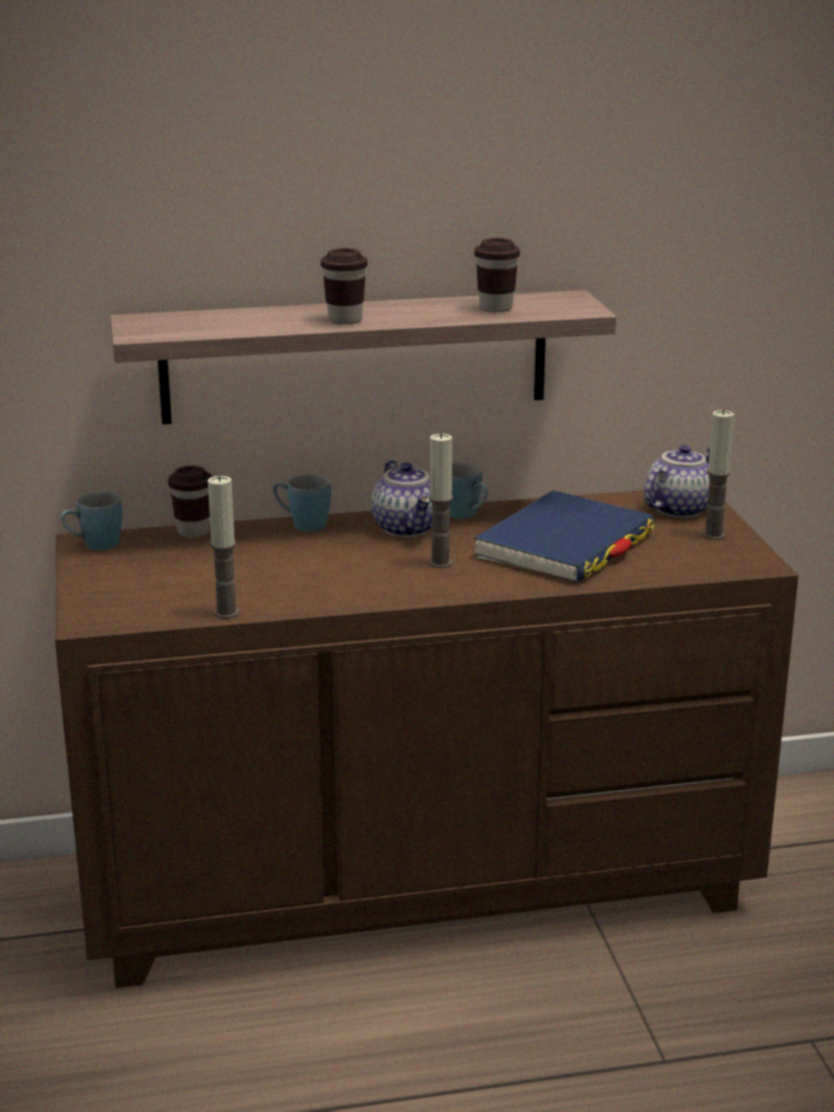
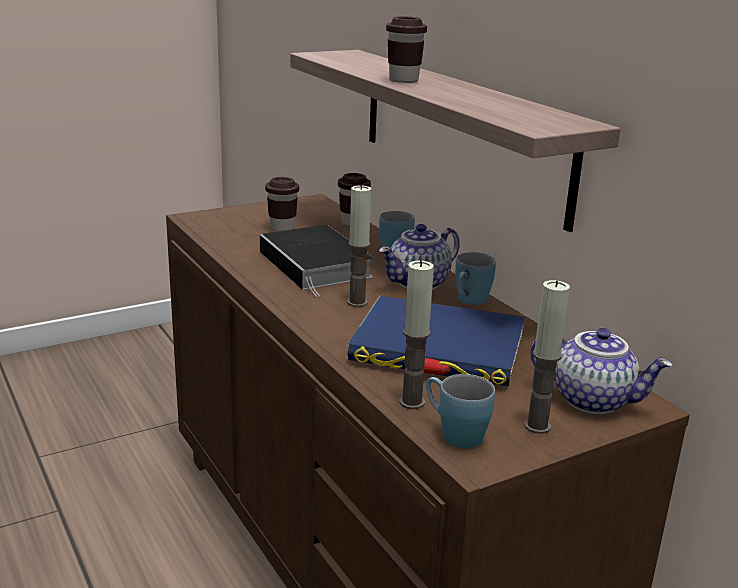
camera: 70 degrees right, 0 degrees up
(94, 545) = (310, 203): blue mug -> blue mug (454, 433)
(226, 613) = (222, 248): candle -> candle (412, 402)
(323, 568) = (317, 265): none -> book
(496, 308) = (498, 107): brown cup -> brown cup (282, 228)

